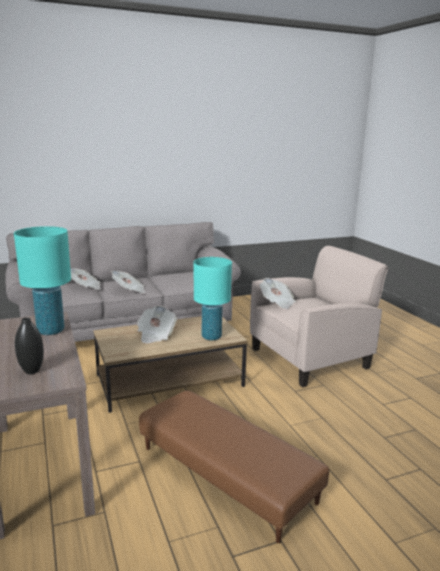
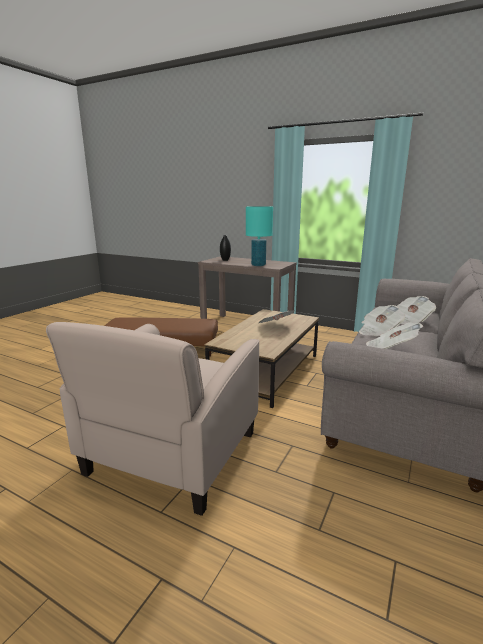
camera: 140 degrees right, 0 degrees up
(211, 337) = (236, 337): turquoise table lamp -> none
(277, 303) = (218, 367): newspaper -> newspaper (391, 348)

